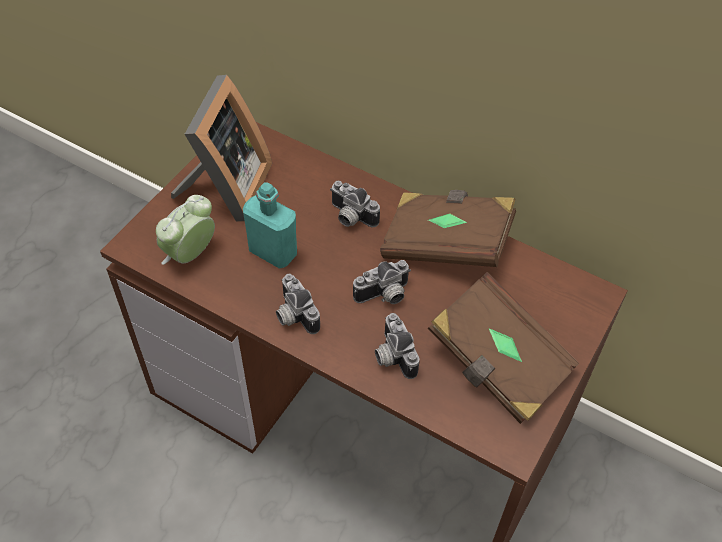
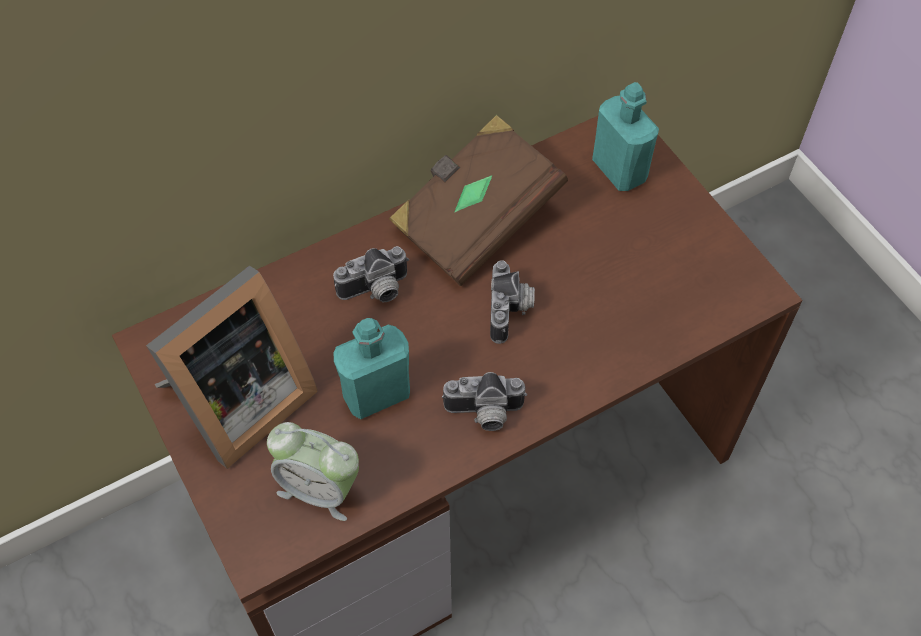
camera: 60 degrees left, 5 degrees up
(190, 254) = (320, 489): alarm clock -> alarm clock turned 45 degrees counterclockwise
(226, 189) = (237, 403): picture frame -> picture frame turned 90 degrees clockwise
(391, 356) = (595, 342): camera -> none
(497, 363) = (656, 252): brown book -> none
(556, 310) = (619, 170): none -> turquoise bottle

